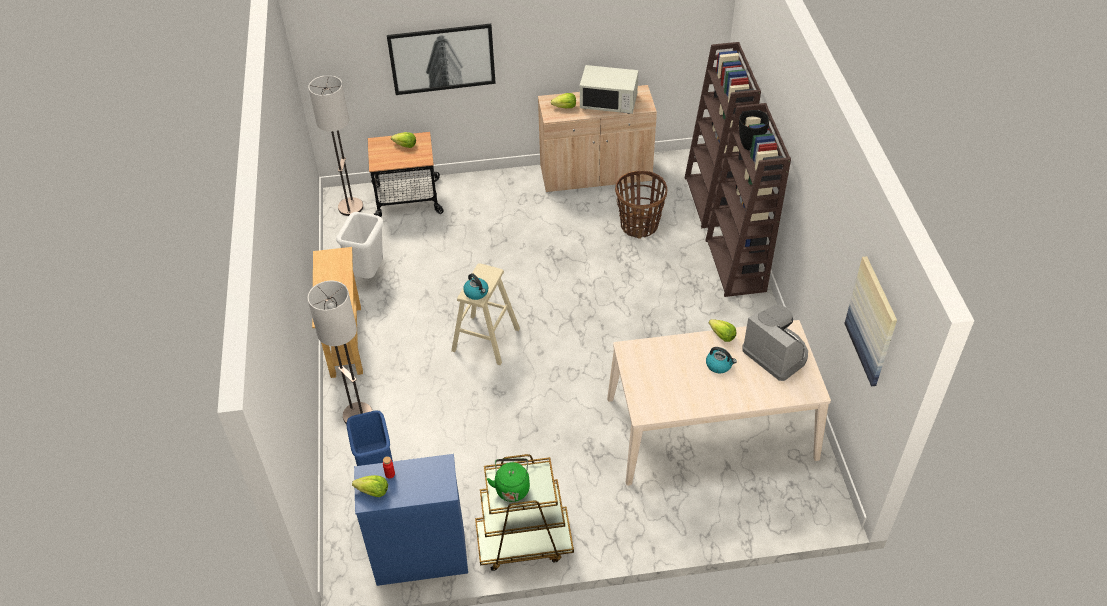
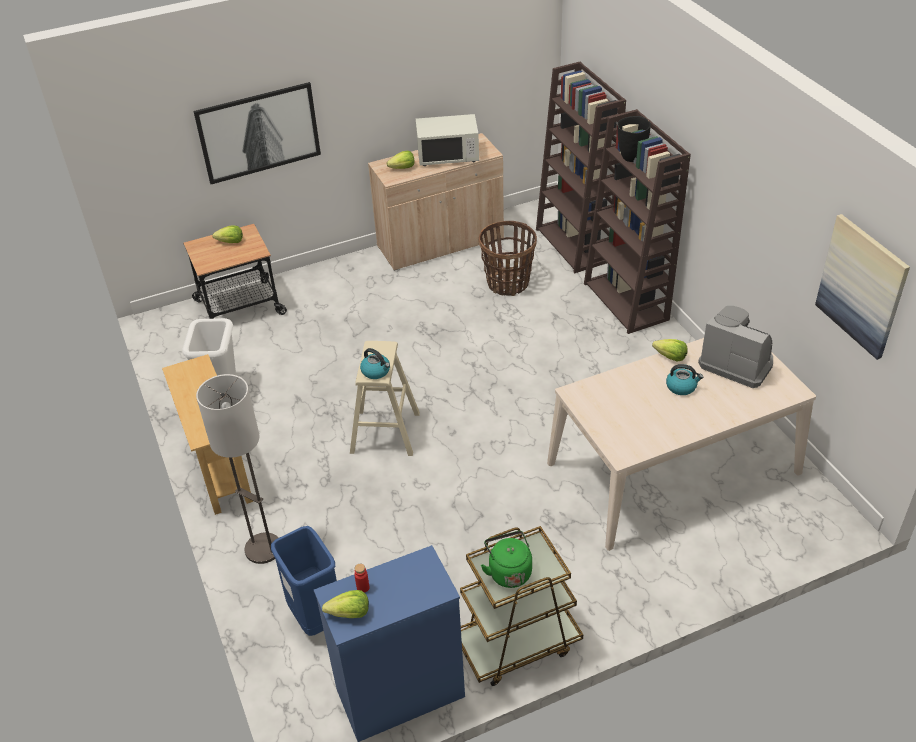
camera: 15 degrees left, 5 degrees down
(351, 207) = (176, 328): floor lamp -> none

